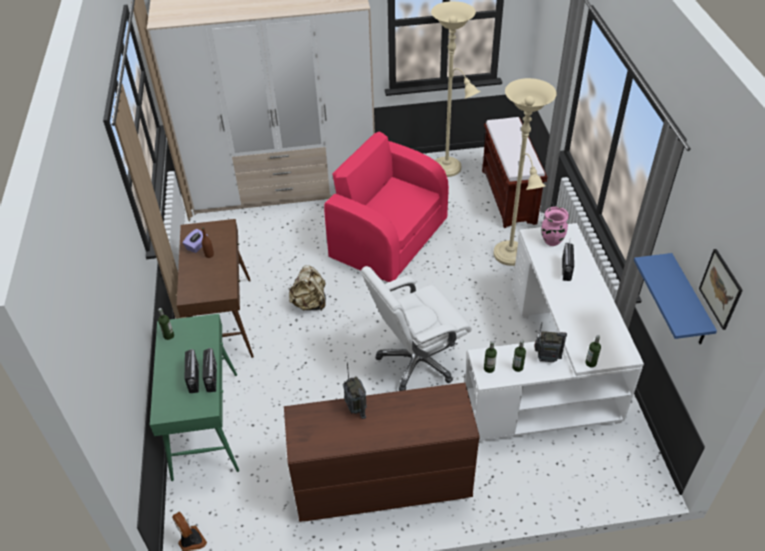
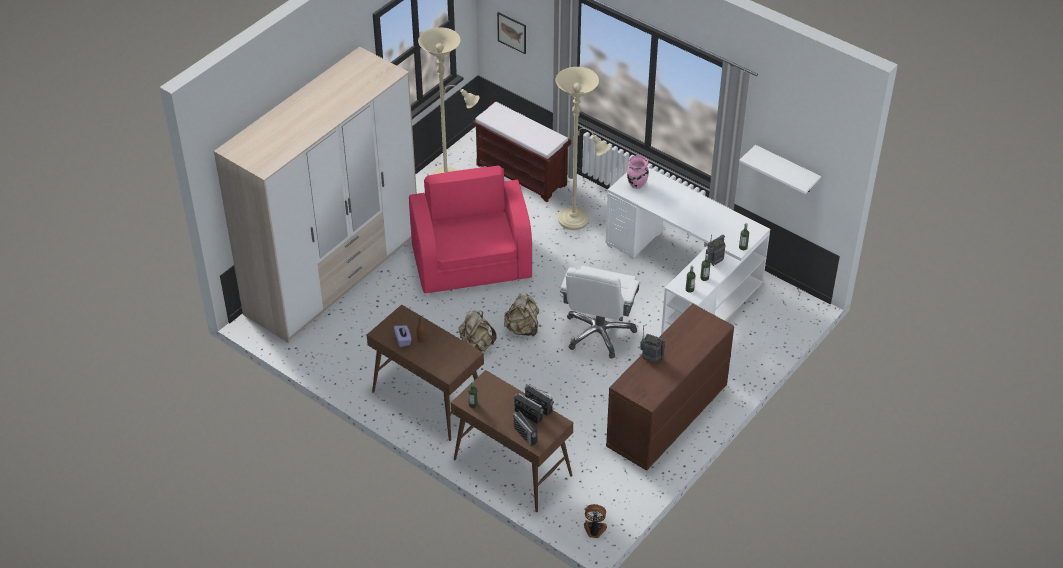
camera: 45 degrees left, 0 degrees up
(205, 424) = (511, 467): green console table -> brown console table
(360, 314) = (522, 328): none -> beige backpack
(388, 238) = (472, 262): pink armchair -> pink armchair turned 90 degrees clockwise
(566, 269) = (667, 198): radio -> radio (525, 435)
(689, 302) = (786, 170): blue shelf -> white shelf
(721, 289) = (814, 149): picture -> picture (512, 32)

